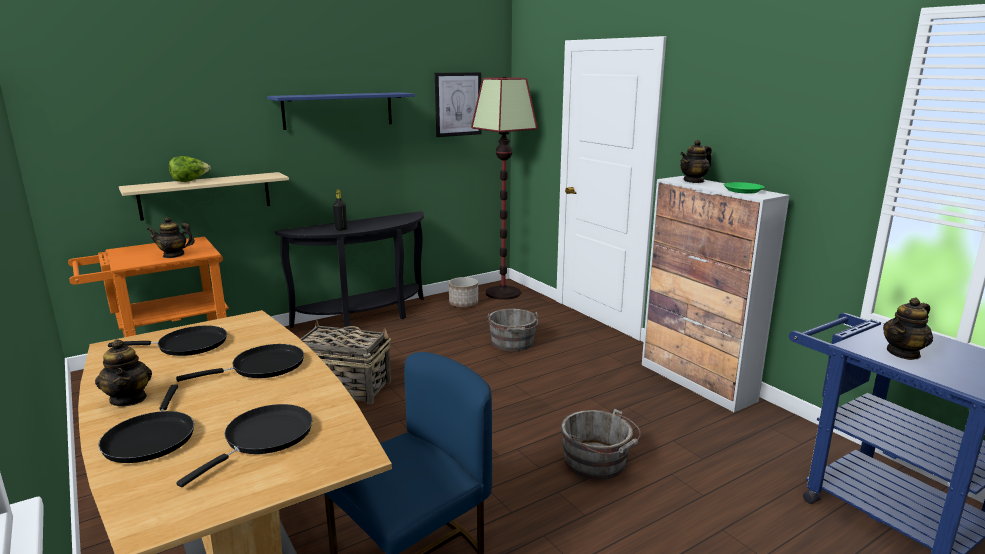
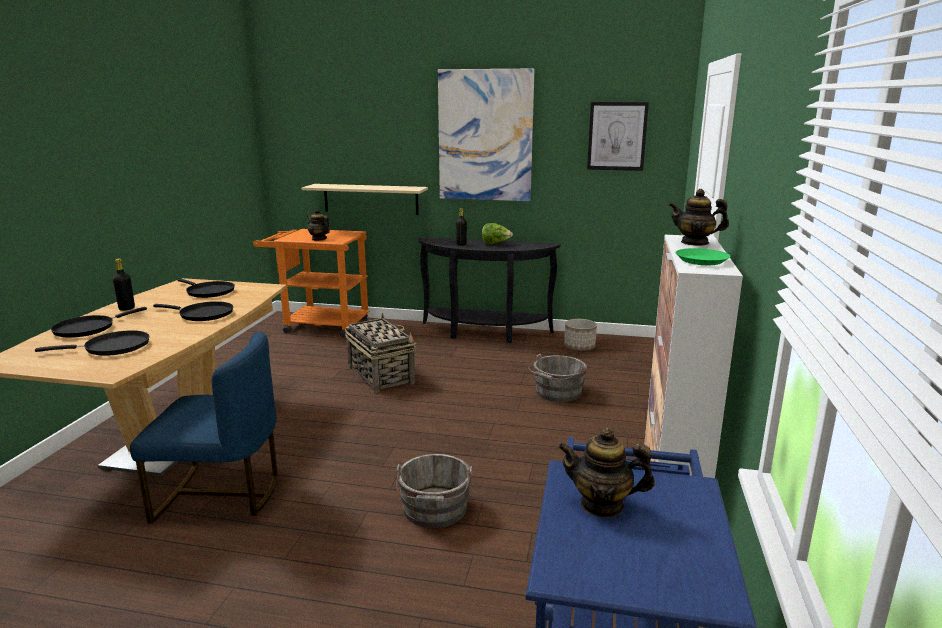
camera: 45 degrees right, 0 degrees up
(129, 399) = (127, 308): teapot -> black bottle
(190, 181) = (356, 185): lettuce -> lettuce (495, 244)
(338, 110) = (485, 136): blue shelf -> picture
(503, 293) = (635, 349): floor lamp -> none

